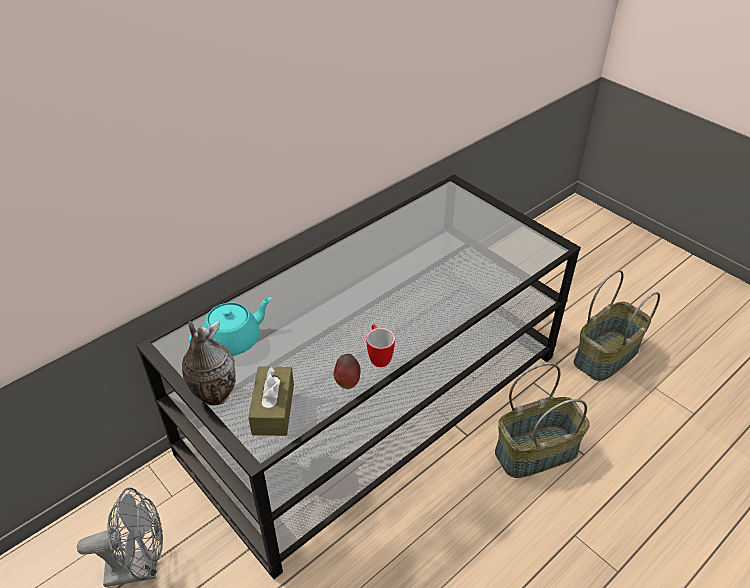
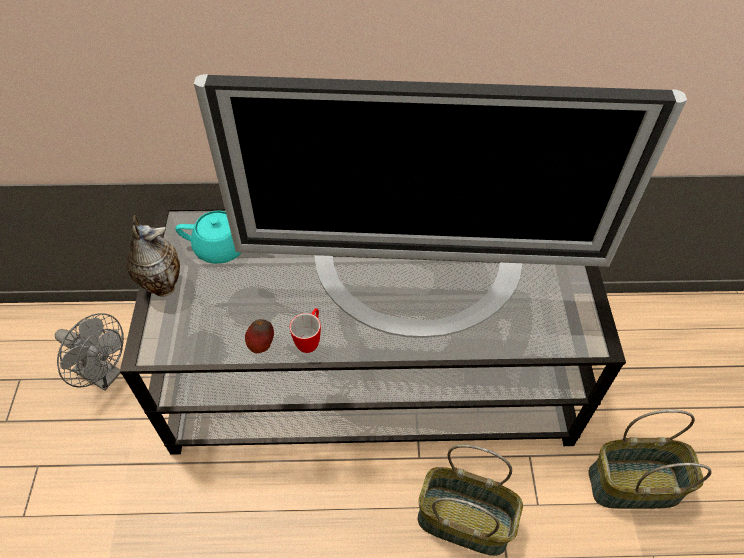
camera: 40 degrees right, 10 degrees up
(273, 409) = (189, 327): brown tissue box -> none
(404, 273) = (417, 275): none -> television

